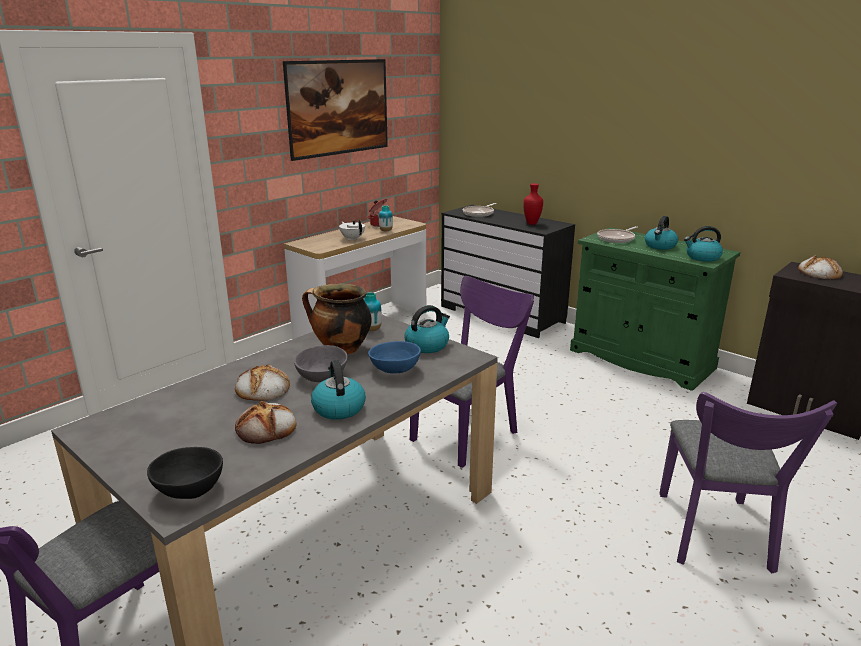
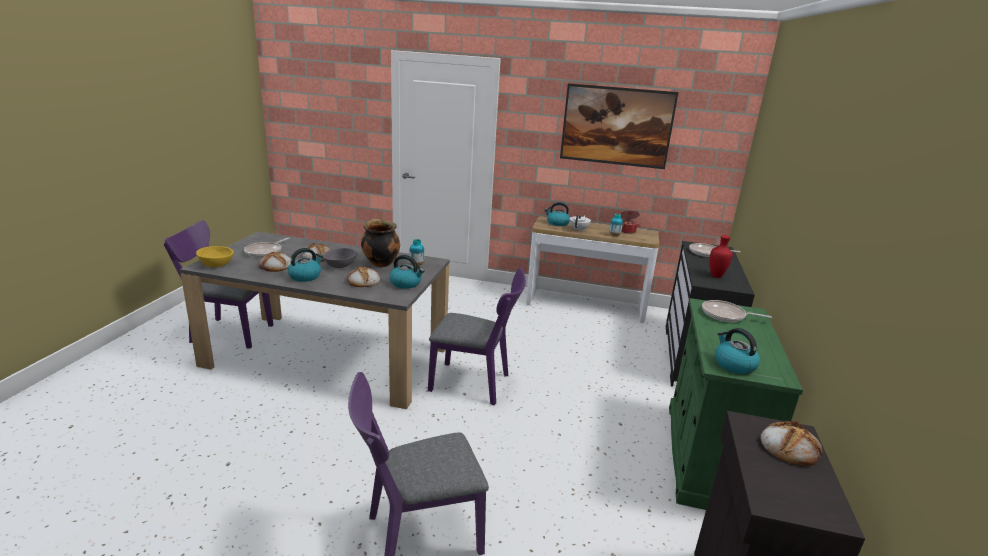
camera: 60 degrees right, 0 degrees up
(183, 432) = (265, 252): none -> frying pan
(189, 489) = (216, 264): black bowl -> yellow bowl
(396, 369) = (363, 281): blue bowl -> bread
(660, 246) = (737, 339): kettle -> kettle (557, 223)

